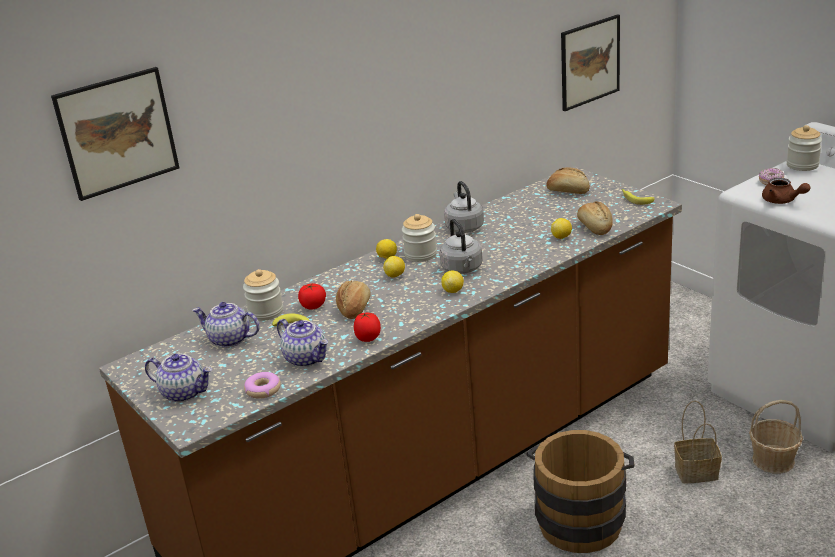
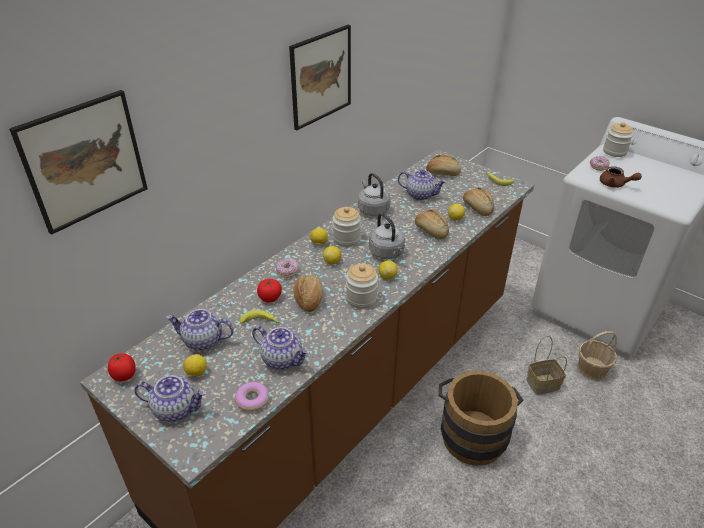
camera: 15 degrees left, 10 degrees up
(214, 365) = (196, 373): none -> lemon
(266, 312) = (228, 306): jar -> jar (361, 298)
(341, 283) = (287, 272): none -> donut
(368, 339) = (332, 333): tomato -> tomato (125, 376)
(525, 249) = (431, 231): none -> bread
(529, 213) = (420, 195): none -> teapot
(589, 62) = (454, 66): picture -> picture (320, 77)

